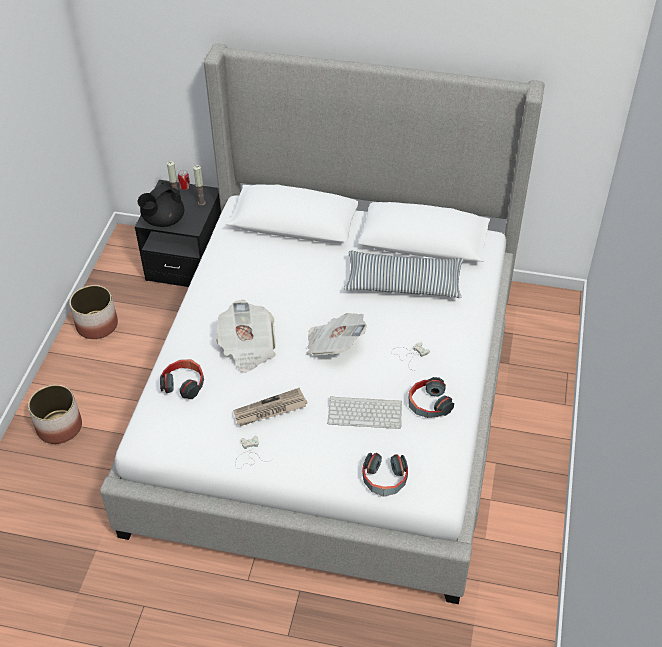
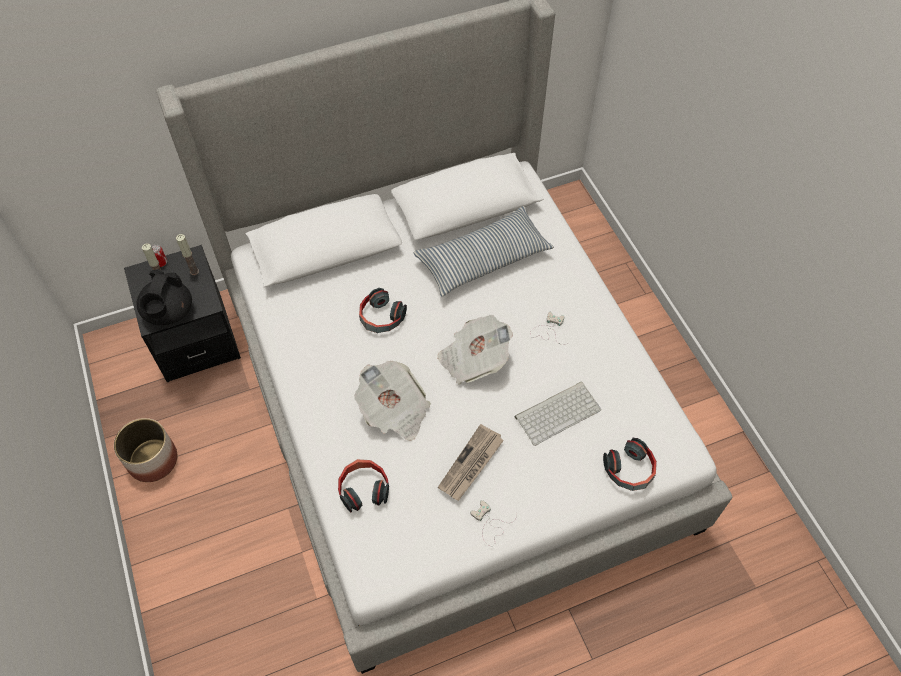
camera: 35 degrees left, 10 degrees up
(60, 427) = (203, 595): planter -> none
(428, 404) = (604, 371): headphones -> headphones (381, 317)

